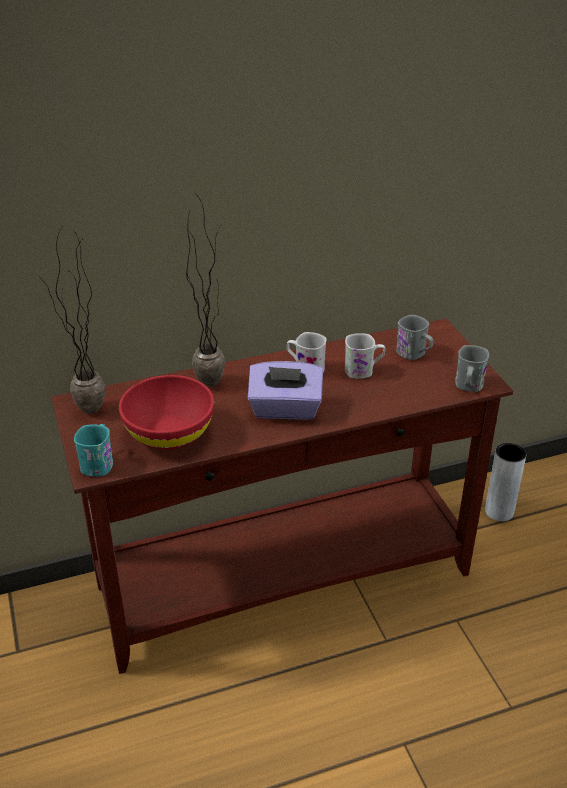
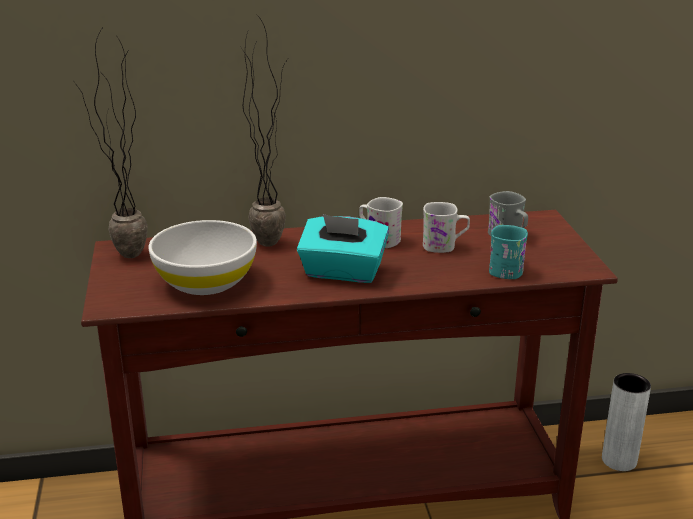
camera: 10 degrees right, 10 degrees down
(99, 462) = (118, 300): turquoise mug -> turquoise mug (507, 268)
(169, 433) = (206, 281): red bowl -> white bowl
(285, 409) = (343, 272): purple tissue box -> turquoise tissue box
(468, 386) = (563, 269): grey mug -> none

